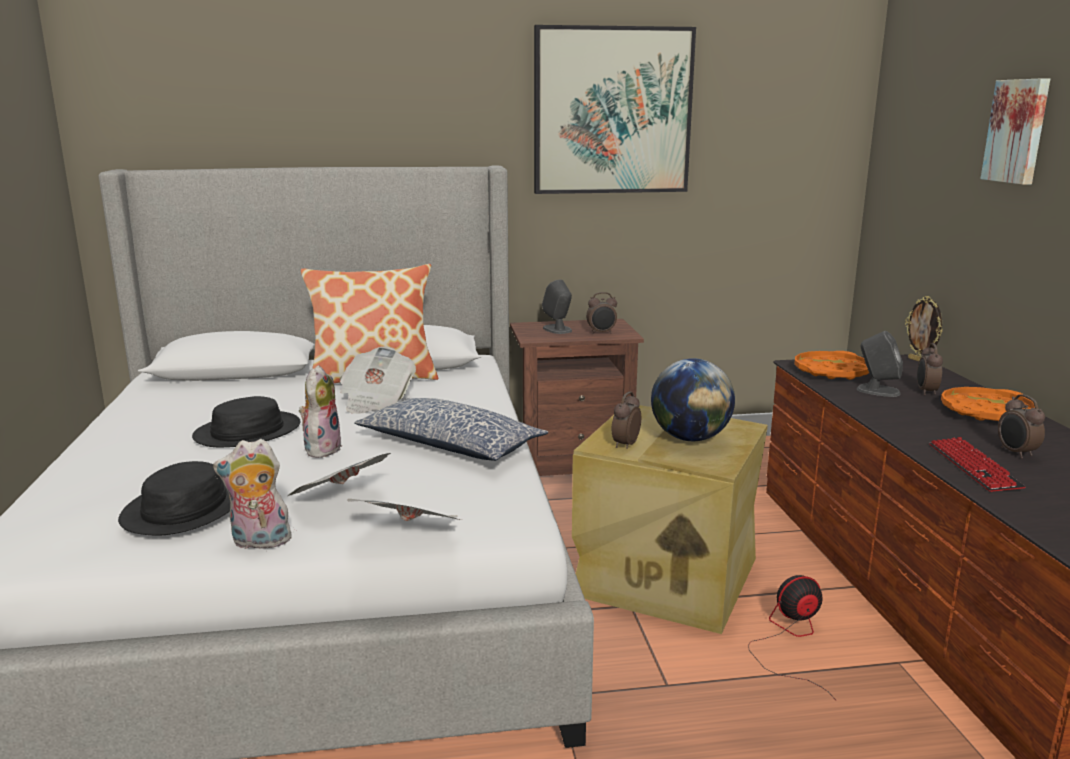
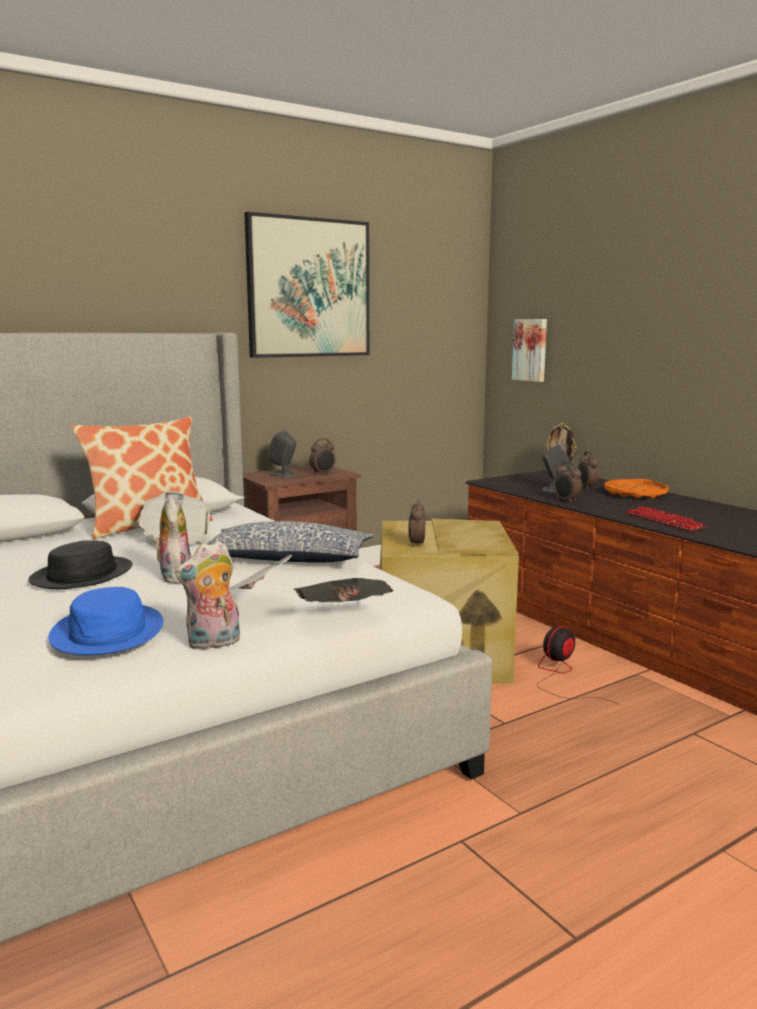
camera: 25 degrees left, 5 degrees down
(185, 508) = (108, 632): black hat -> blue hat
(690, 438) = (459, 534): globe -> none
(831, 372) = (513, 483): orange tray -> none
(1015, 453) = (678, 511): alarm clock -> alarm clock (566, 501)
(1018, 131) = (618, 299): picture -> picture (531, 350)

